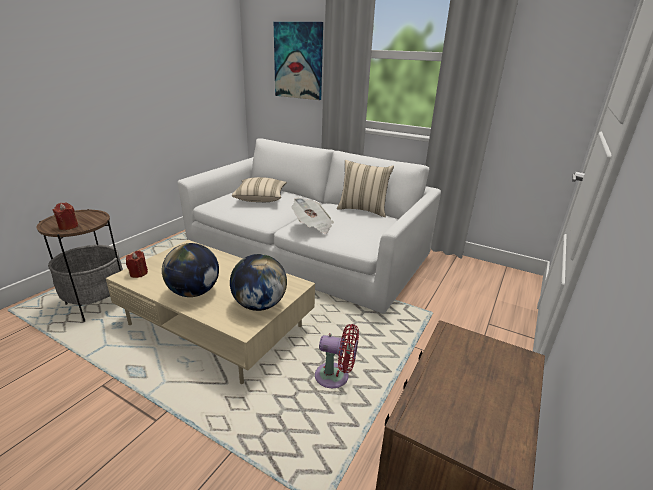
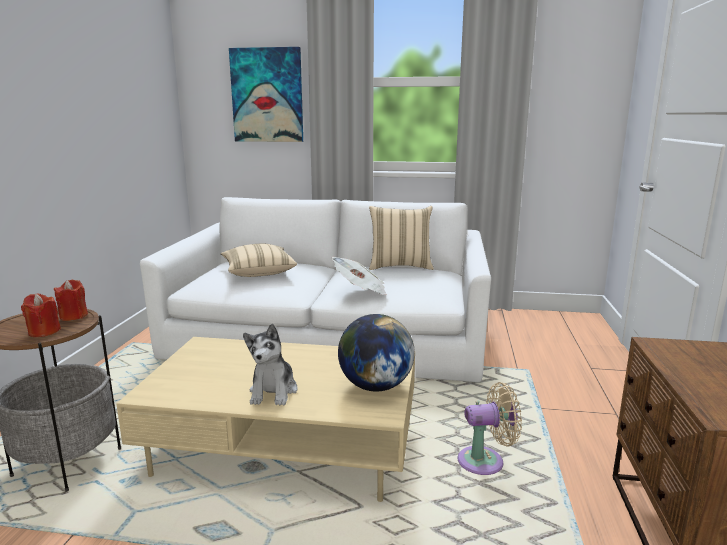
camera: 20 degrees left, 10 degrees down
(138, 273) = (165, 387): red candle -> red candle (73, 316)
(194, 292) = (273, 391): globe -> plush toy
(335, 377) = (485, 461): red fan -> beige fan

